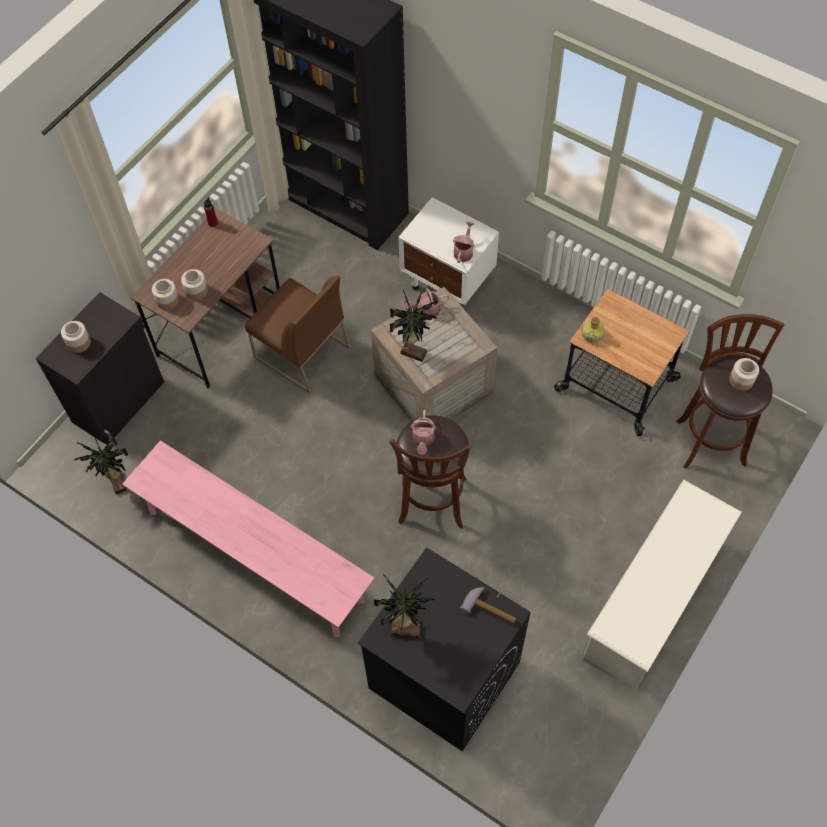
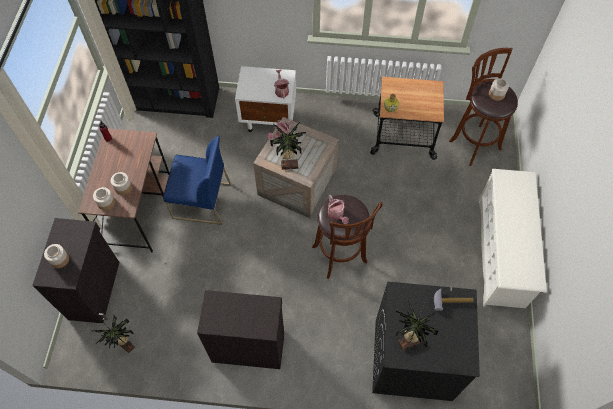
camera: 30 degrees left, 0 degrees up
(254, 555) = (248, 346): pink bench -> black cabinet
(301, 352) = (201, 201): brown chair -> blue chair

